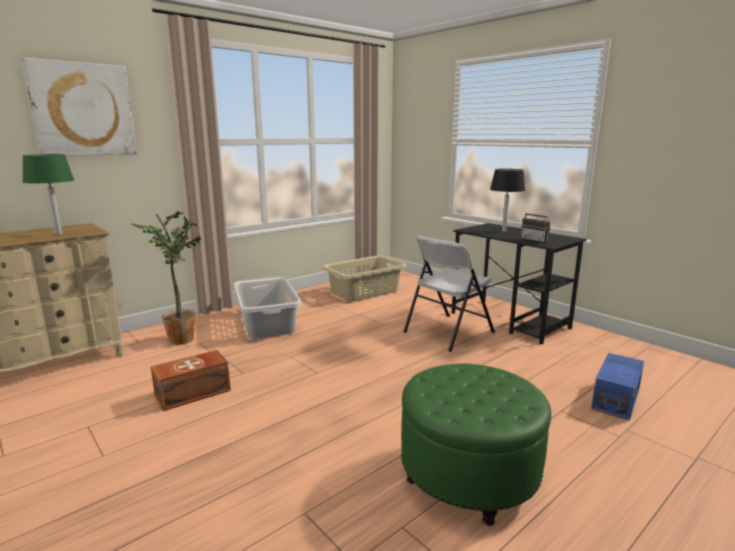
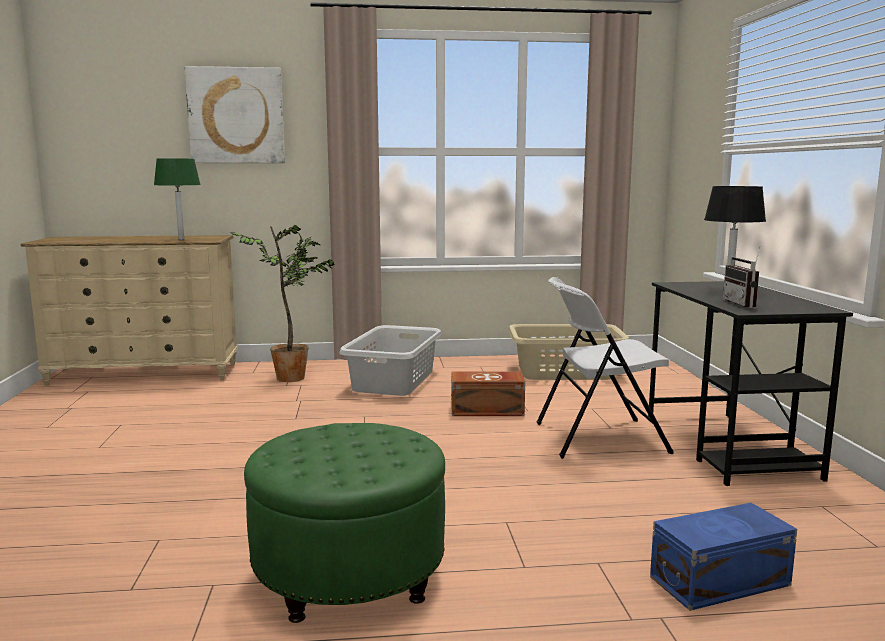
camera: 35 degrees right, 5 degrees down
(194, 393) = (229, 423): brown storage box -> brown storage box (488, 410)

